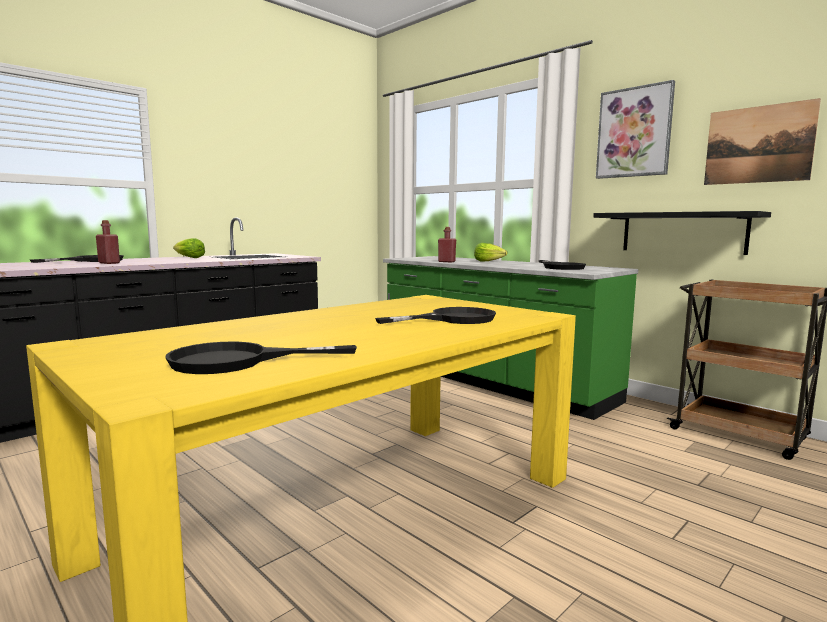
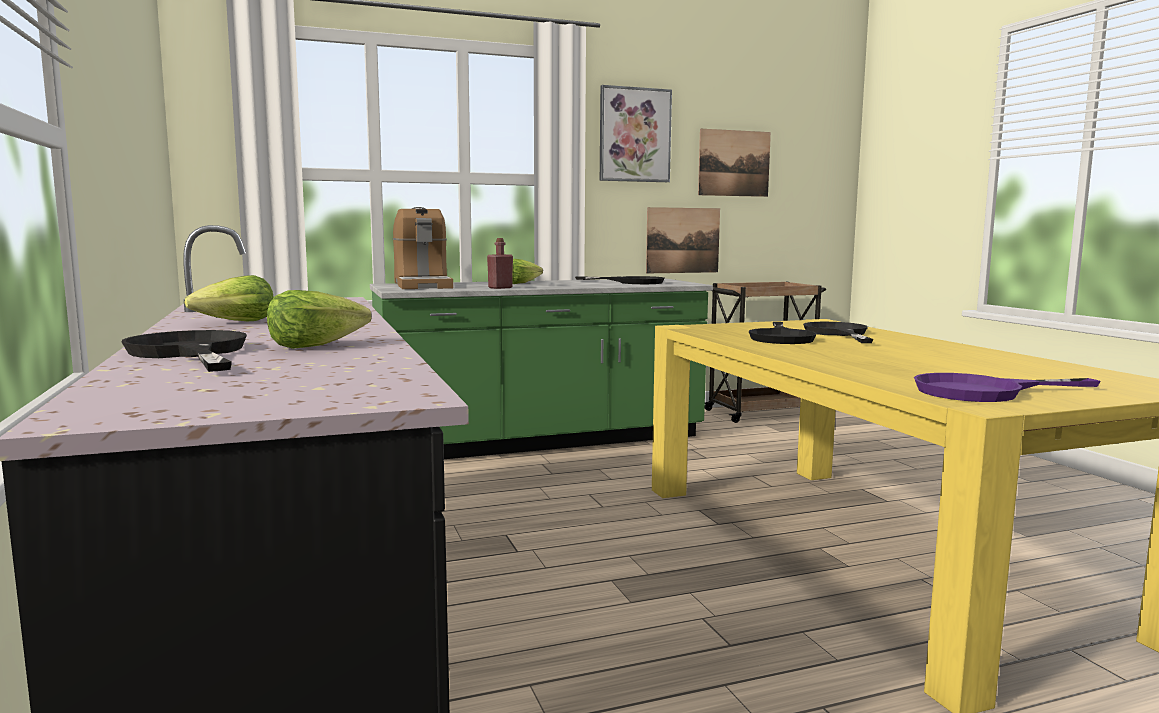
camera: 65 degrees left, 0 degrees up
(109, 263) = (316, 346): red bottle -> lettuce
(127, 345) = (984, 392): none -> purple frying pan
(238, 361) = (1042, 373): black frying pan -> black frying pan (781, 337)
(436, 258) = (422, 285): none -> coffee machine
(682, 232) = (683, 240): black shelf -> picture

